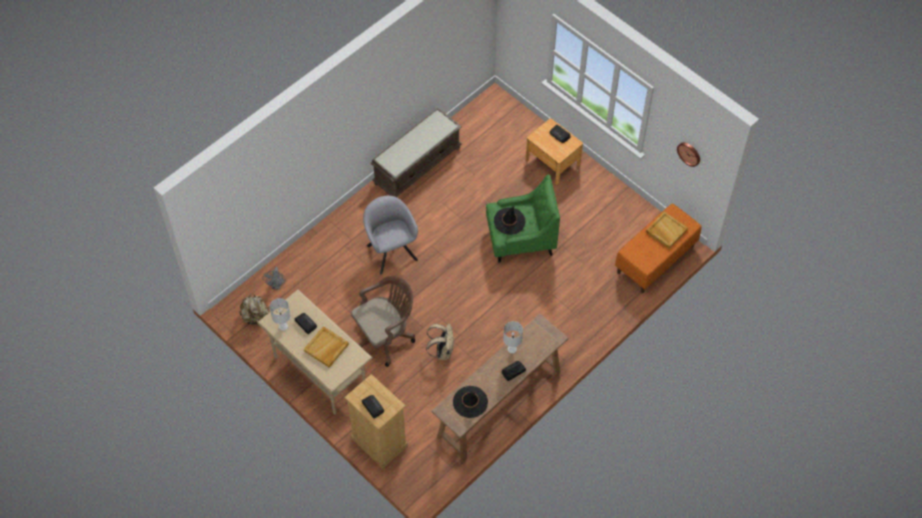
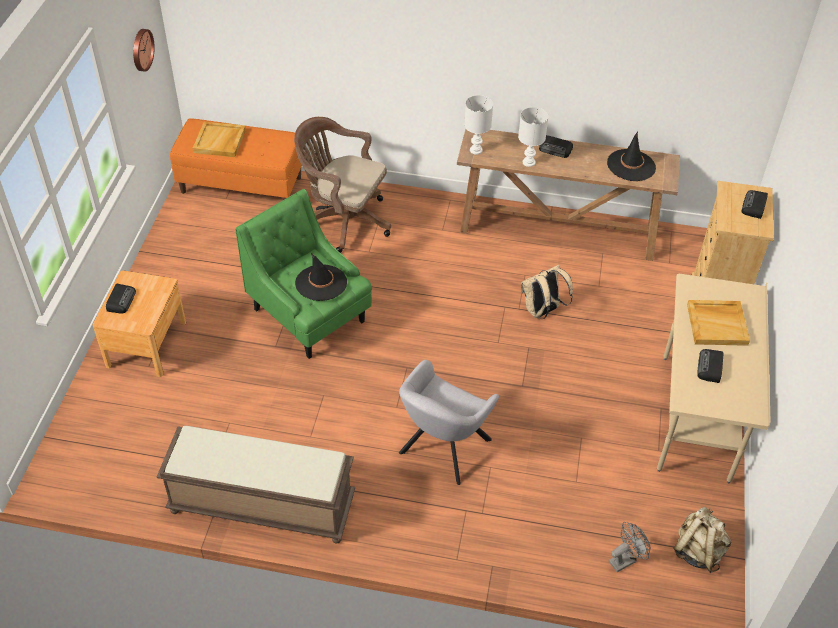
camera: 125 degrees left, 10 degrees down
(283, 326) = (741, 390): white table lamp -> white table lamp (475, 150)
(385, 336) = (578, 379): brown office chair -> brown office chair (343, 220)

